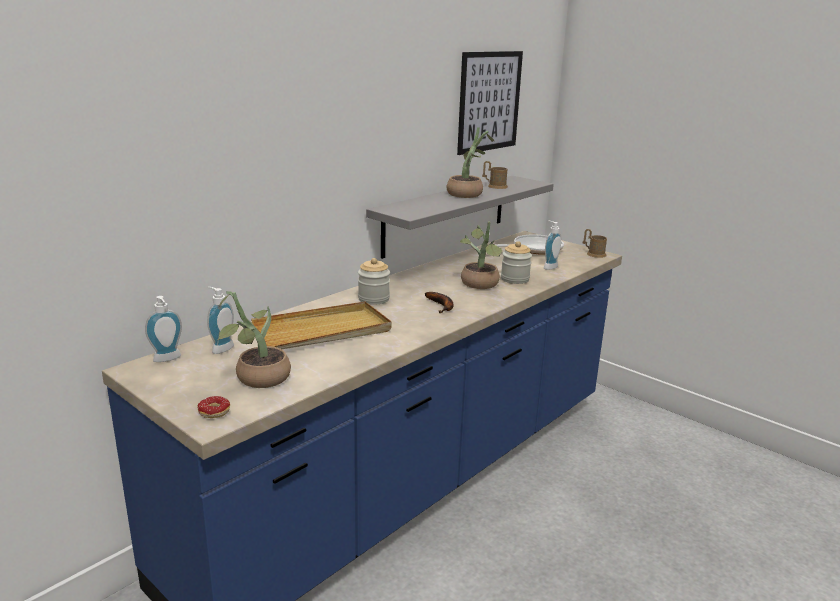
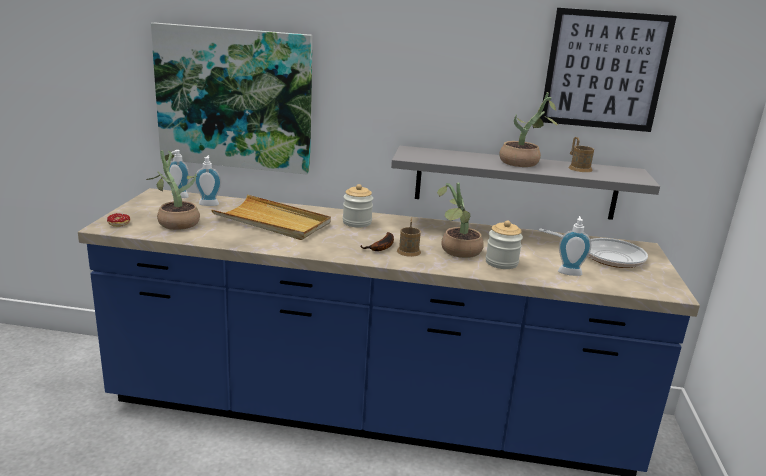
camera: 55 degrees right, 0 degrees up
(202, 206) = (234, 99): none -> picture
(593, 254) = (664, 287): brown mug -> brown mug (408, 250)

